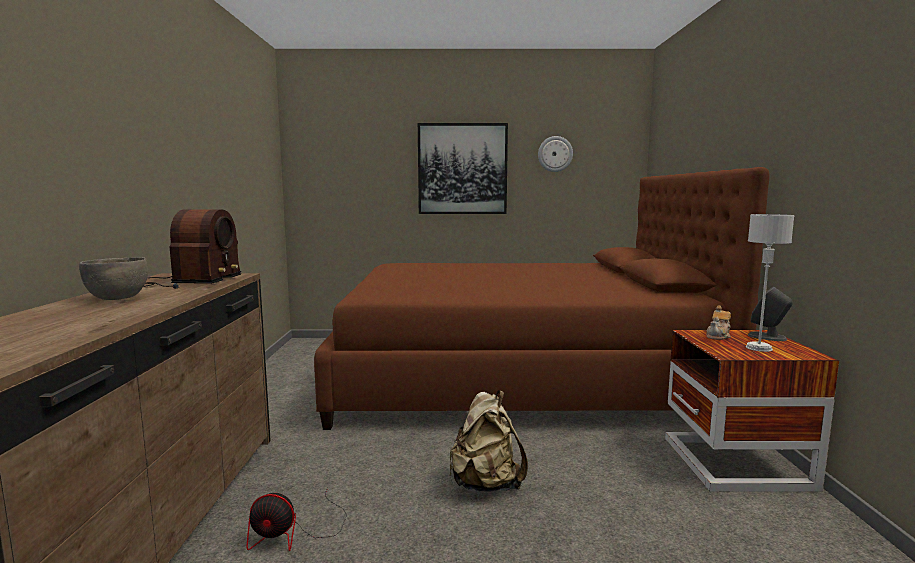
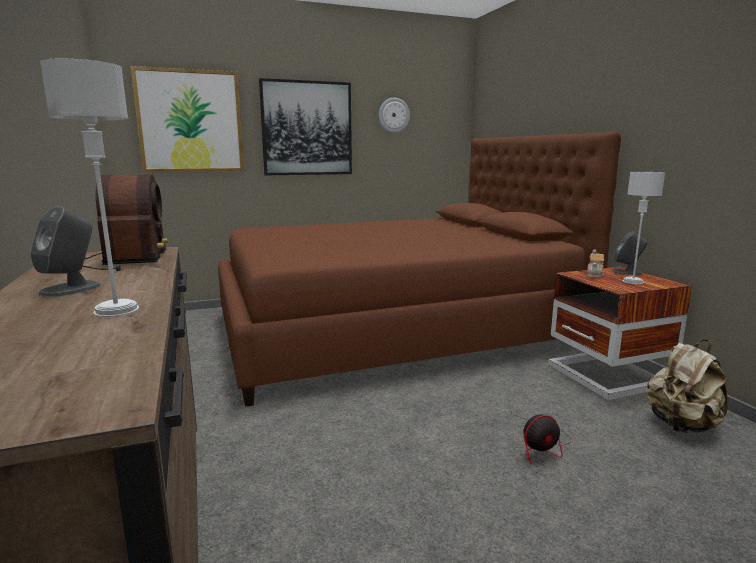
camera: 20 degrees left, 5 degrees up
(111, 316) = (116, 310): none -> grey table lamp
(118, 298) = (71, 289): grey bowl -> grey speaker
(295, 532) = (301, 511): fan -> fan (541, 446)
(354, 164) = (190, 121): none -> picture
(486, 484) = (440, 428): beige backpack -> beige backpack (682, 425)

